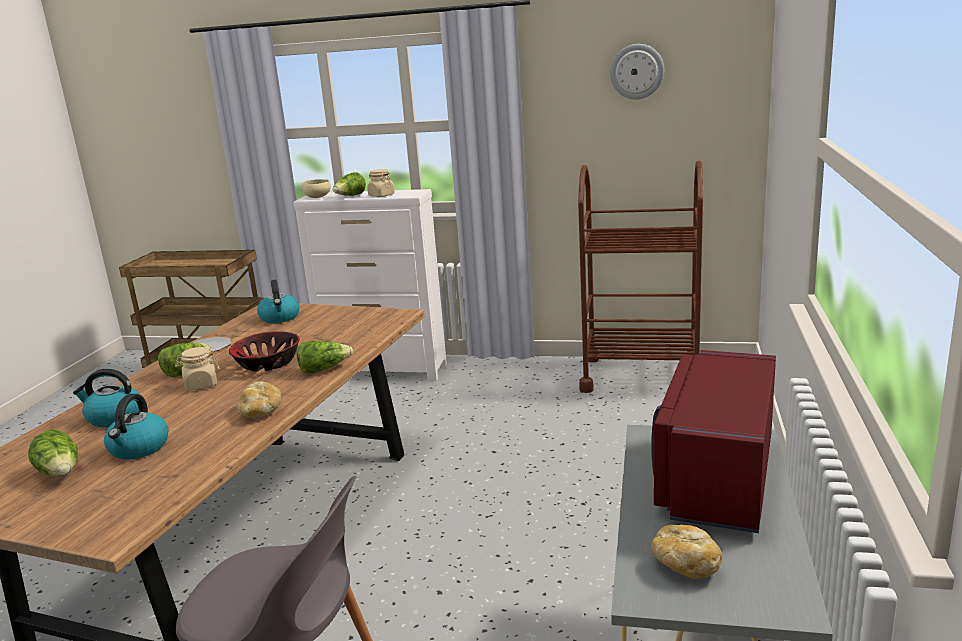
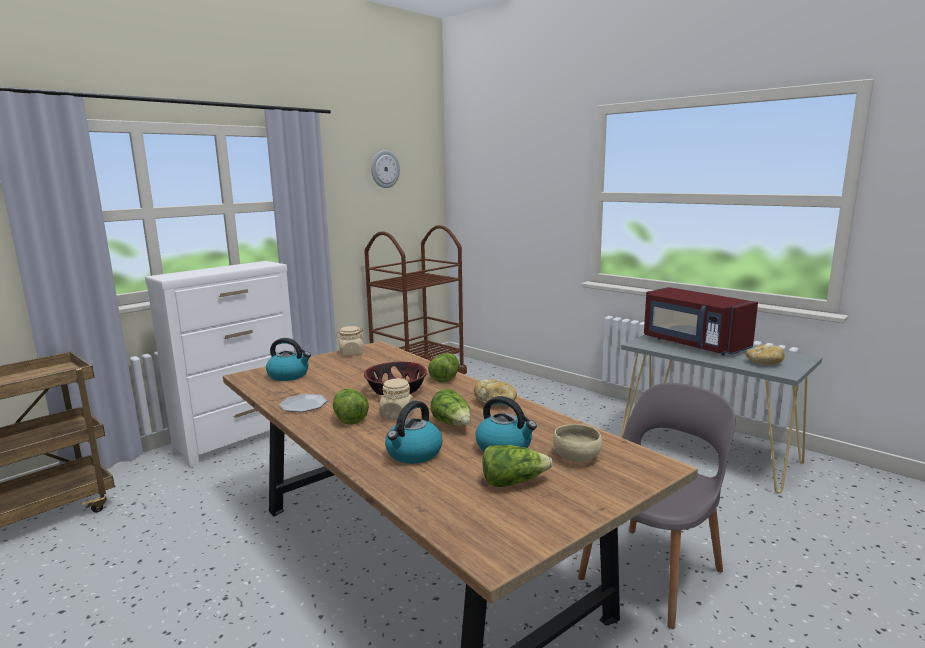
camera: 60 degrees left, 5 degrees down
(318, 197) = (177, 276): beige bowl -> beige bowl (577, 457)
(350, 196) = (212, 271): lettuce -> lettuce (453, 424)
(381, 195) = (243, 267): beige jar -> beige jar (351, 353)

